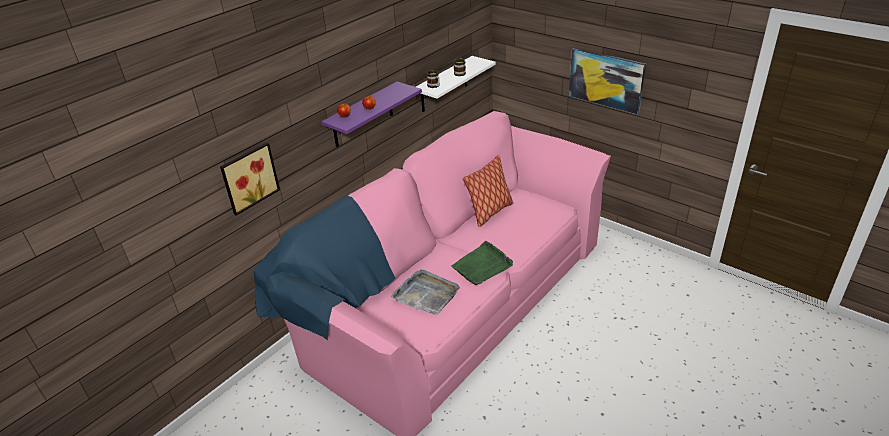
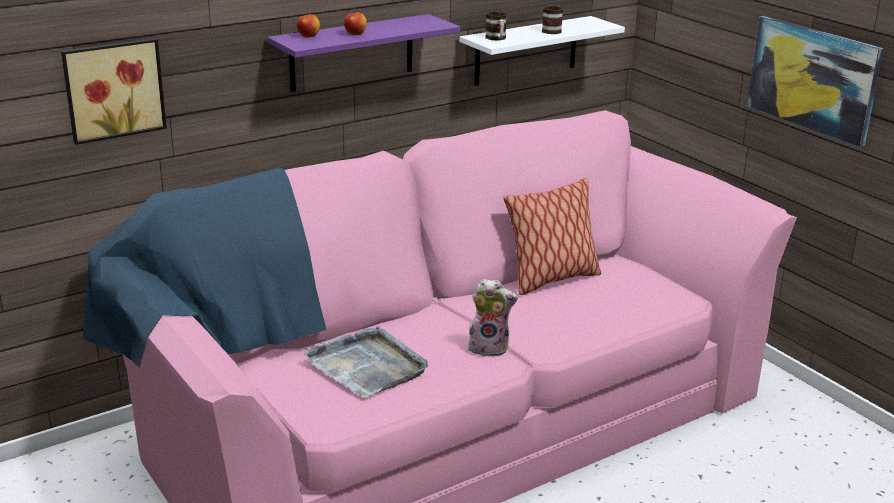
camera: 15 degrees right, 10 degrees down
(482, 266) = (489, 347): green tray -> plush toy

